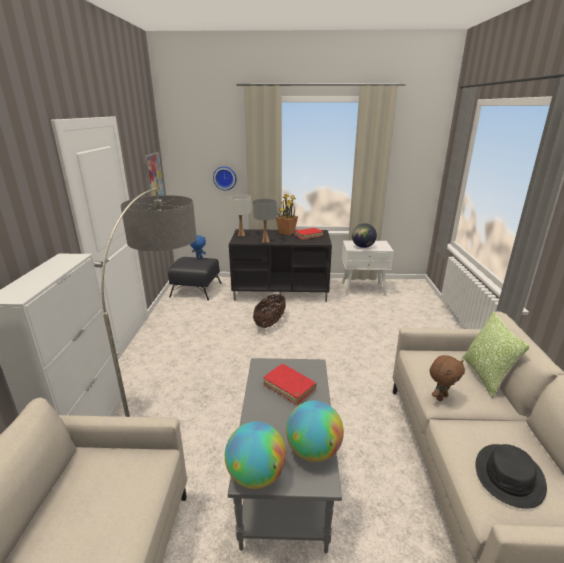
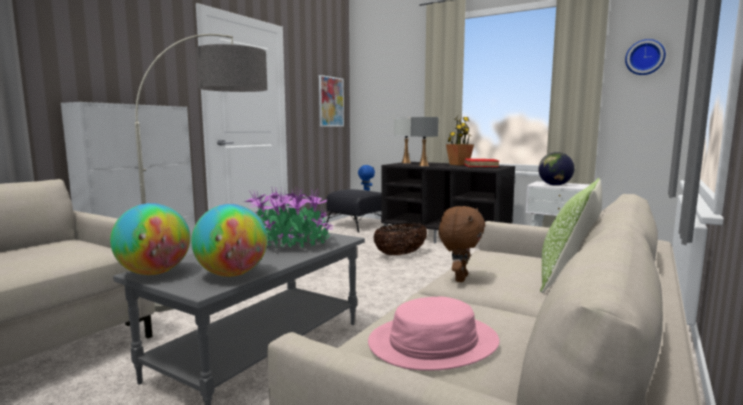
camera: 30 degrees right, 15 degrees down
(225, 178) = (405, 106): wall clock -> wall clock (645, 57)
(289, 387) = (290, 243): red book -> potted plant
(441, 397) = (459, 278): brown plush toy -> brown plush toy turned 60 degrees counterclockwise
(509, 475) = (433, 343): black hat -> pink hat

